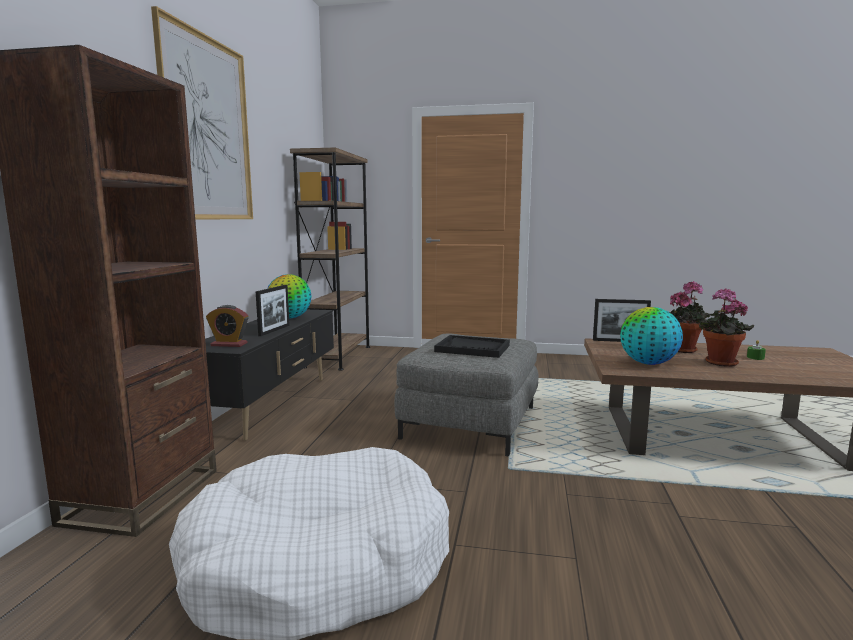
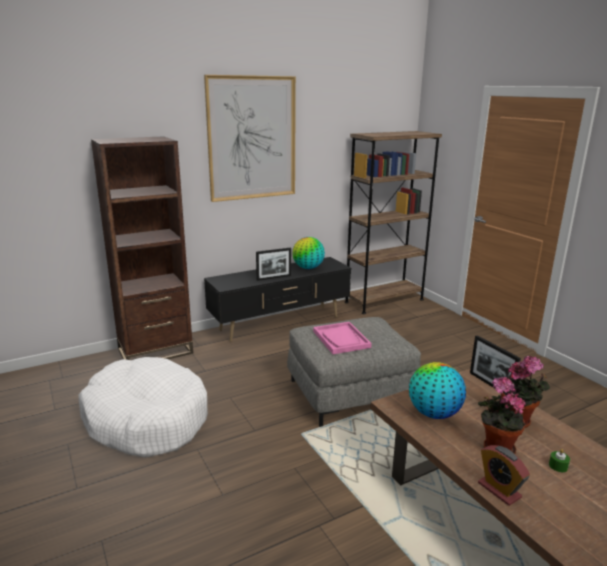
camera: 50 degrees right, 10 degrees up
(229, 344) = (230, 282): alarm clock -> alarm clock (499, 490)
(473, 348) = (341, 339): black tray -> pink tray

